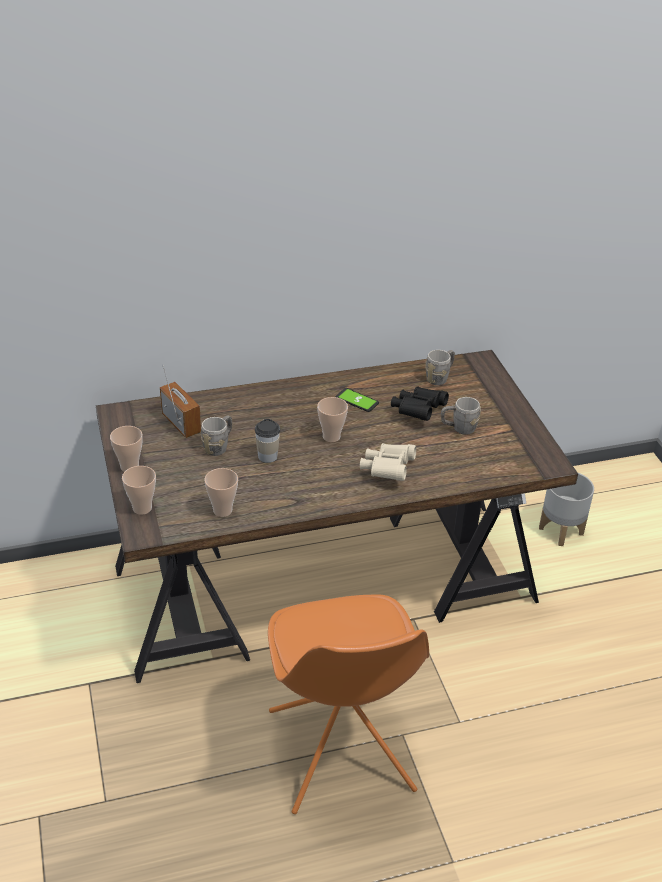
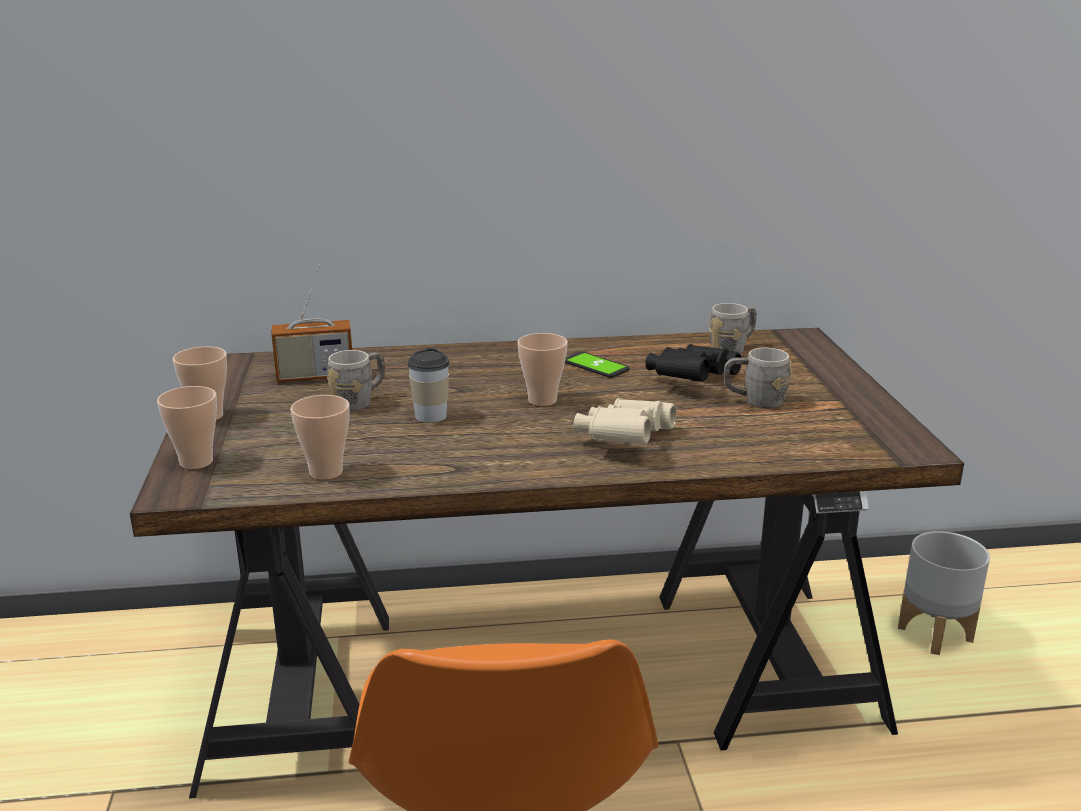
camera: 10 degrees right, 15 degrees down
(181, 423) = (315, 376): radio -> radio turned 105 degrees clockwise

